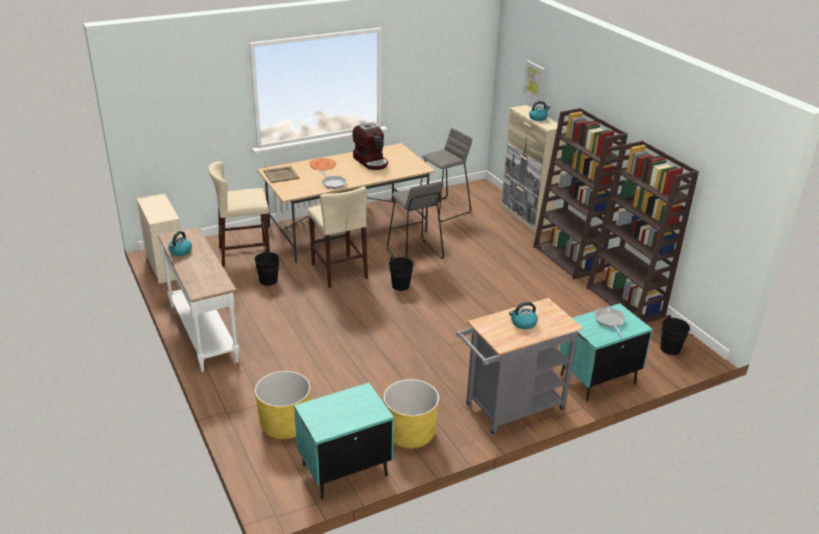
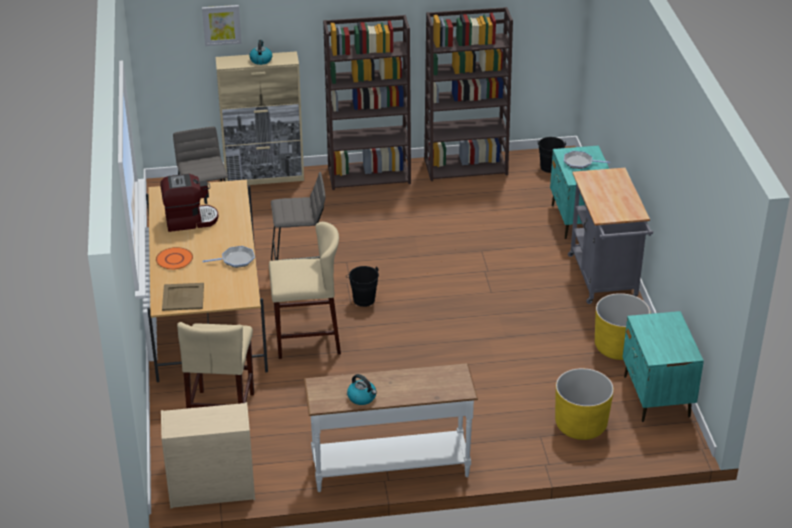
camera: 70 degrees left, 5 degrees up
(270, 280) = (300, 398): black bucket -> none
(523, 323) = (609, 195): kettle -> none

